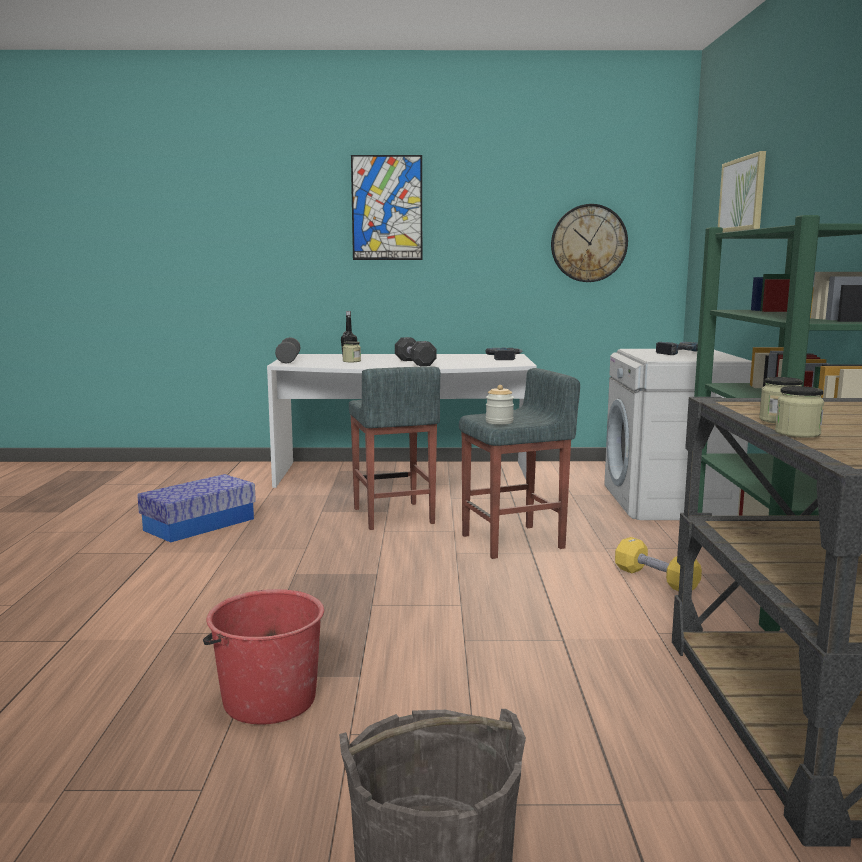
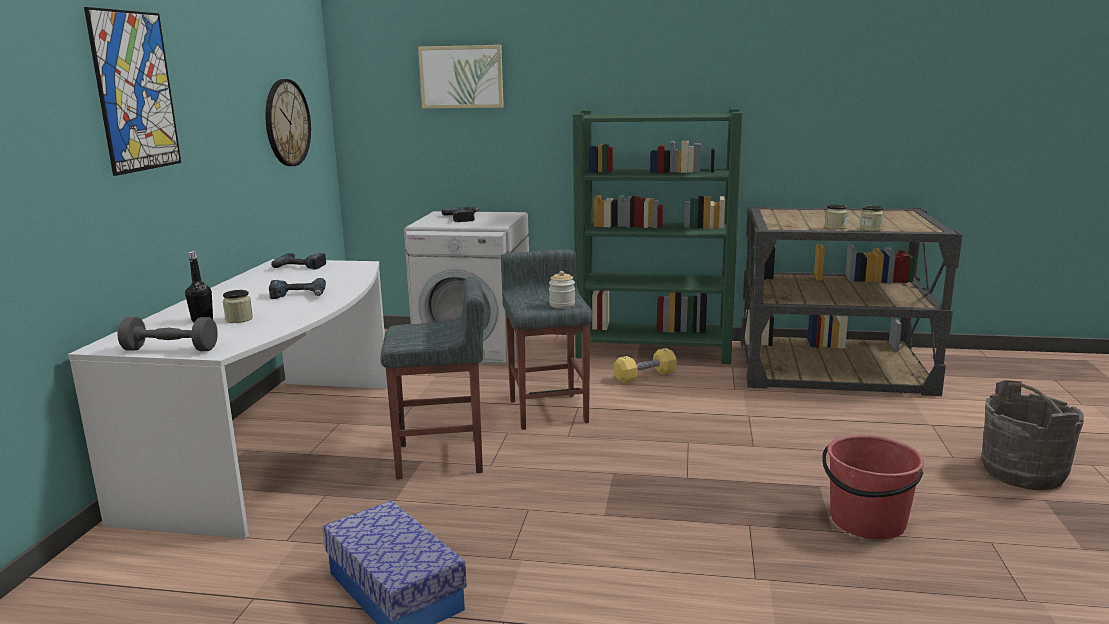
camera: 80 degrees left, 5 degrees up
(415, 363) = (298, 295): black dumbbell -> power drill

